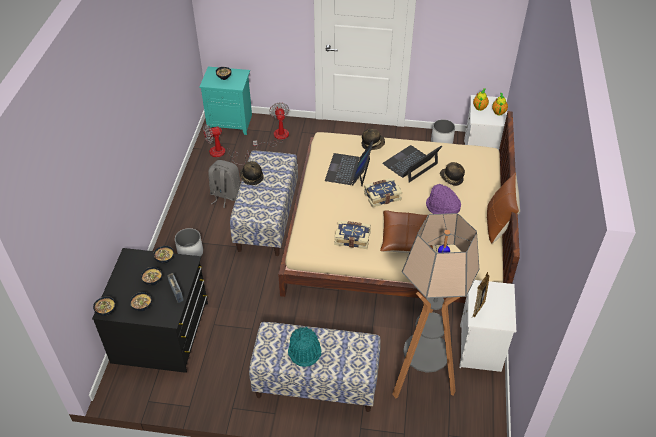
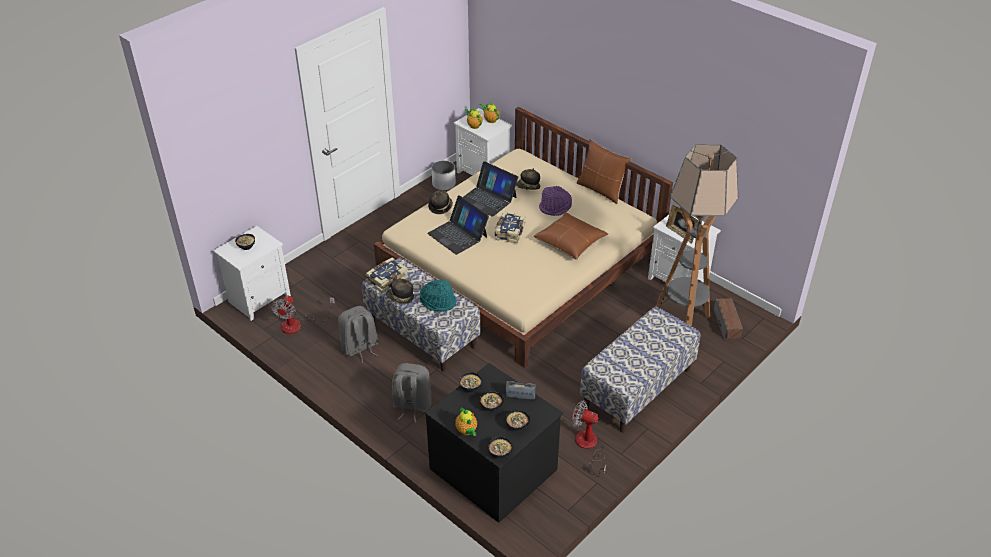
camera: 55 degrees left, 5 degrees down
(118, 280) = (467, 431): none -> teapot
(190, 253) = (411, 406): white planter -> grey backpack
(231, 122) = (259, 298): turquoise nightstand -> white nightstand
(276, 137) = (319, 277): fan -> fan (588, 447)
(304, 351) = (637, 355): turquoise hat -> turquoise hat (438, 302)
(352, 238) = (540, 271): book -> book (386, 279)
(410, 164) = (488, 198): laptop -> laptop turned 45 degrees counterclockwise
(456, 414) = (727, 324): none -> speaker

